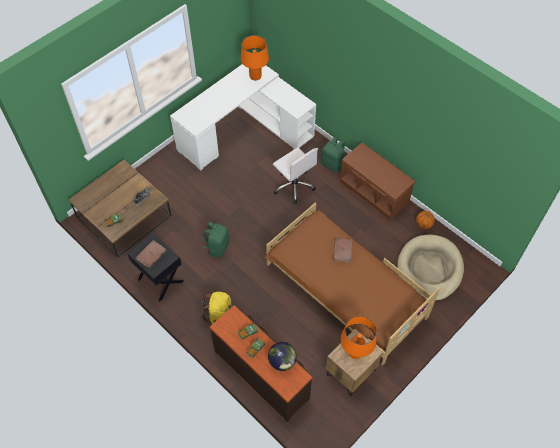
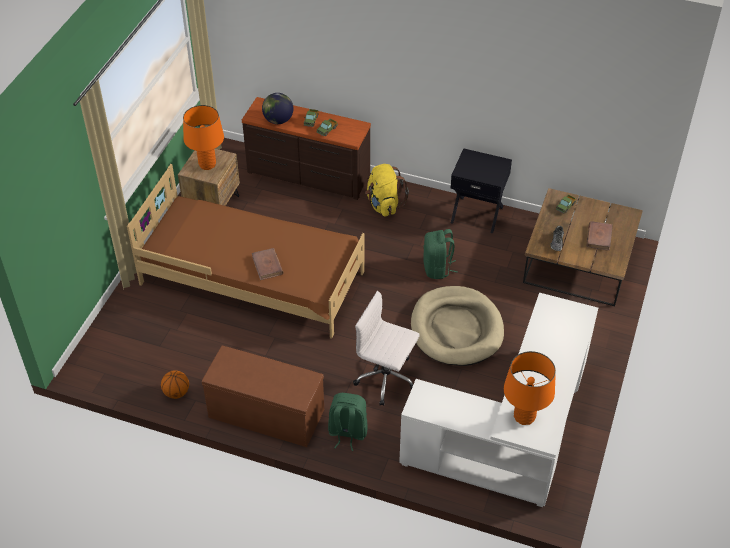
camera: 155 degrees right, 10 degrees down
(151, 255) = (484, 166): brown book -> brown book (599, 237)
(429, 269) = (152, 338): beige dog bed -> beige dog bed (456, 329)

